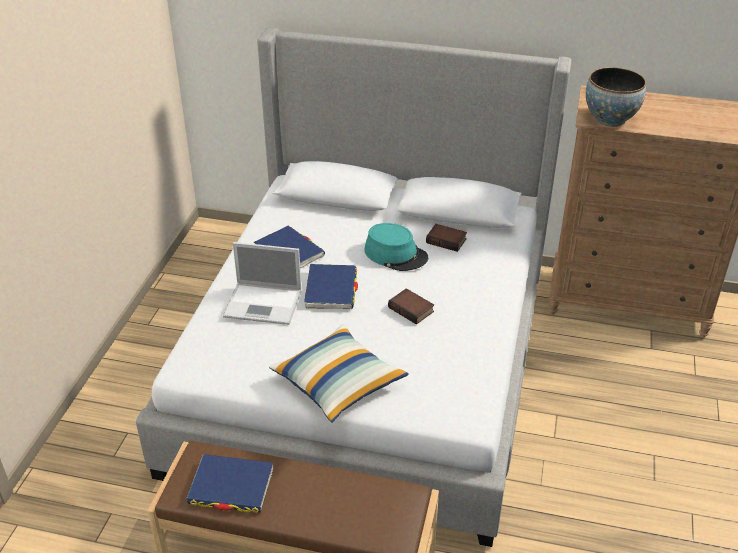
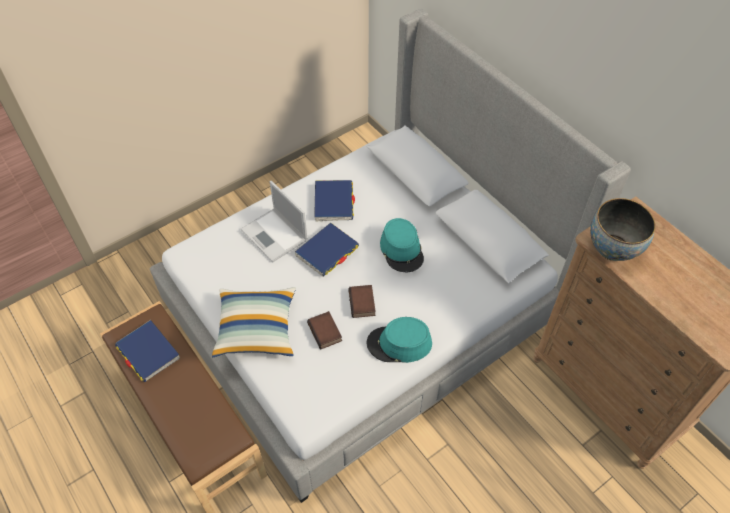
camera: 40 degrees right, 15 degrees up
(447, 240) = (452, 261): book -> book (326, 332)
(479, 319) = (399, 344): none -> turquoise hat

